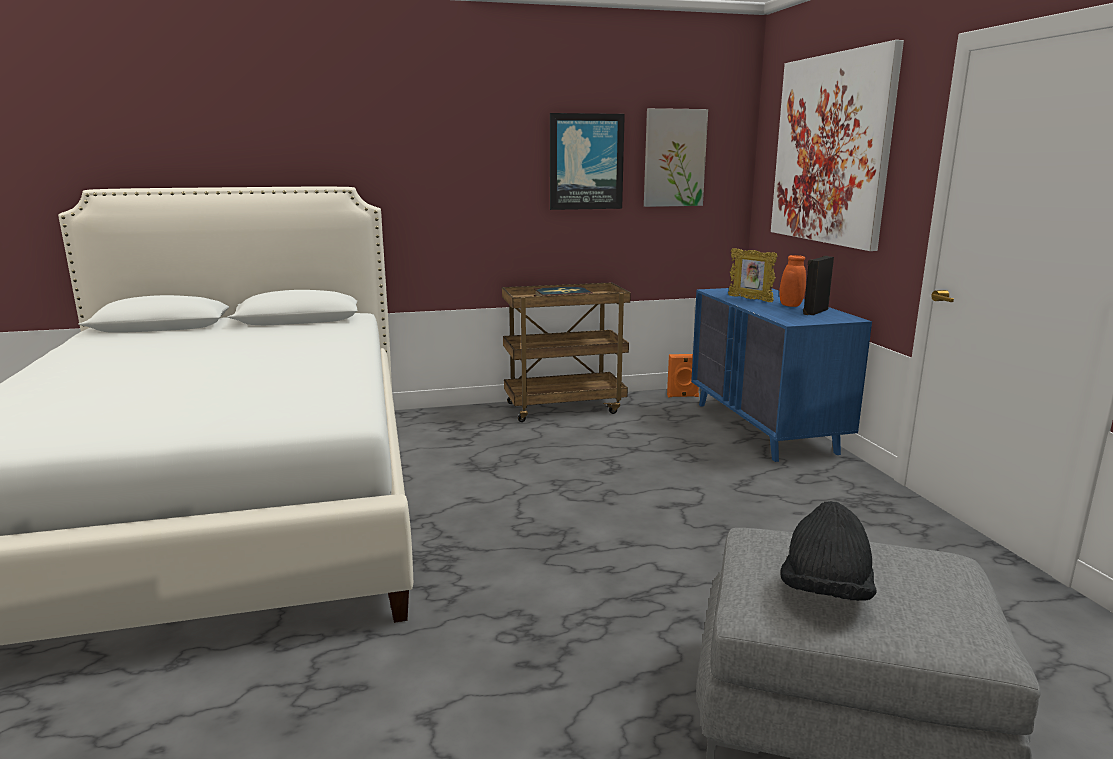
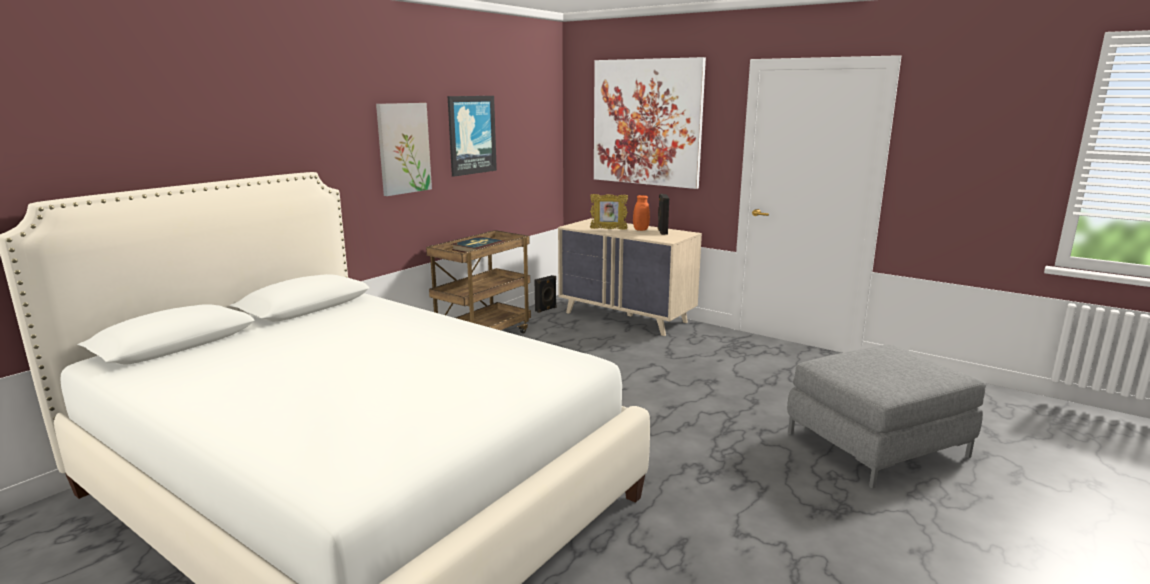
camera: 40 degrees left, 0 degrees up
(674, 158) = (522, 128): picture -> picture (403, 148)
(682, 396) = (546, 309): orange speaker -> black speaker
(764, 428) = (626, 317): blue dresser -> beige dresser
(825, 593) = (890, 375): black hat -> none

